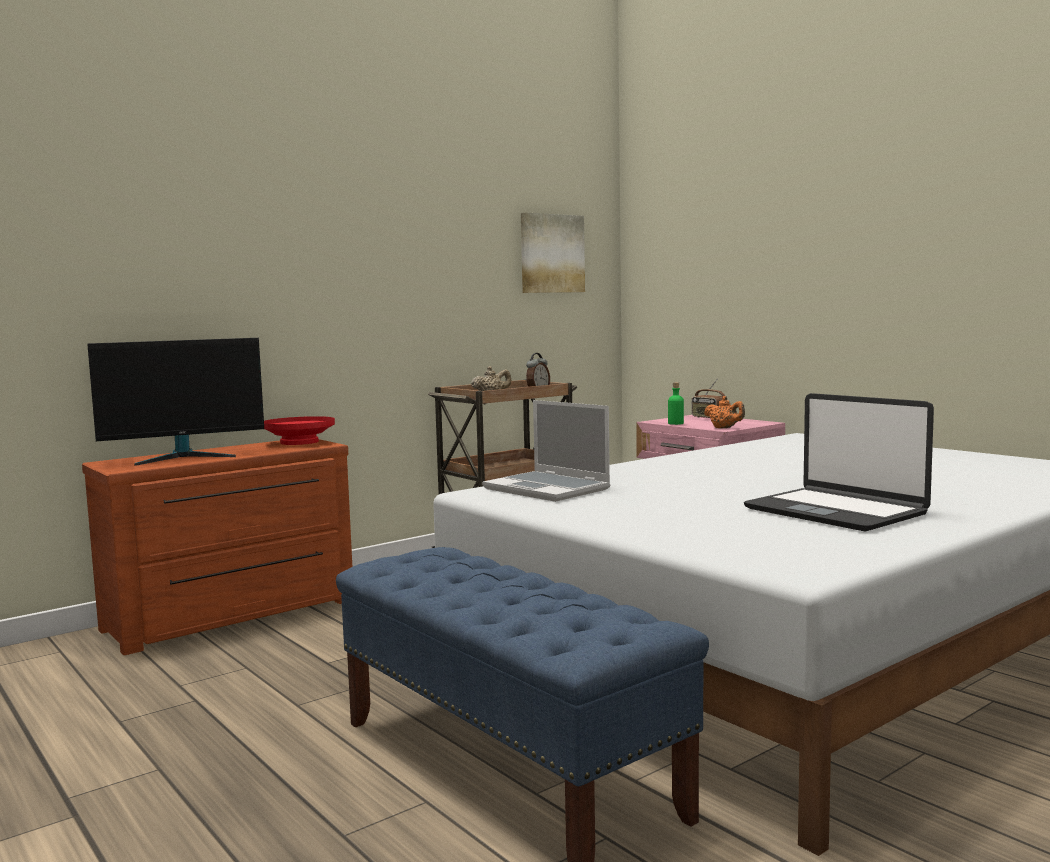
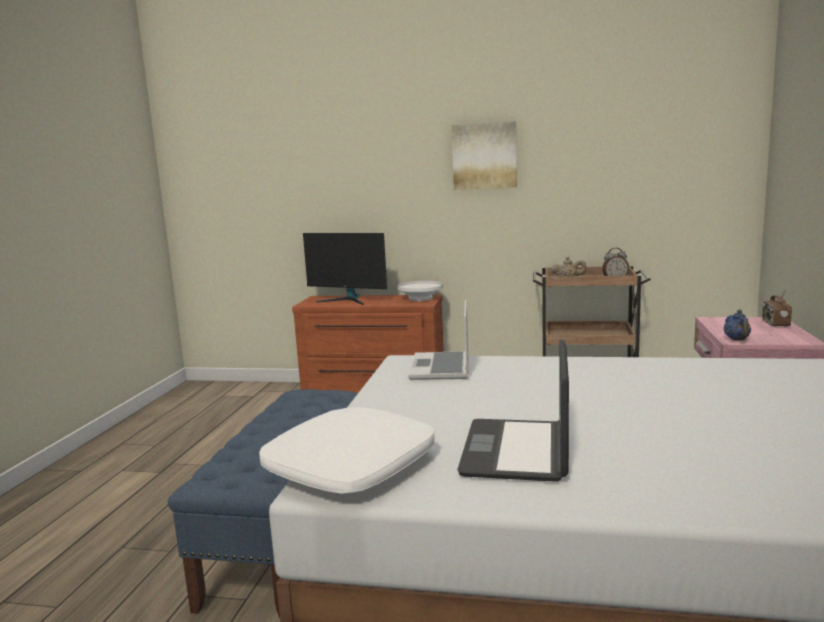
camera: 50 degrees right, 5 degrees up
(299, 442) = (421, 298): red bowl -> white bowl
(551, 253) = (675, 158): picture -> picture (484, 156)
(675, 423) = (717, 325): green bottle -> none
(724, 428) = (737, 340): orange teapot -> blue teapot
(770, 554) = (350, 466): none -> white pillow

